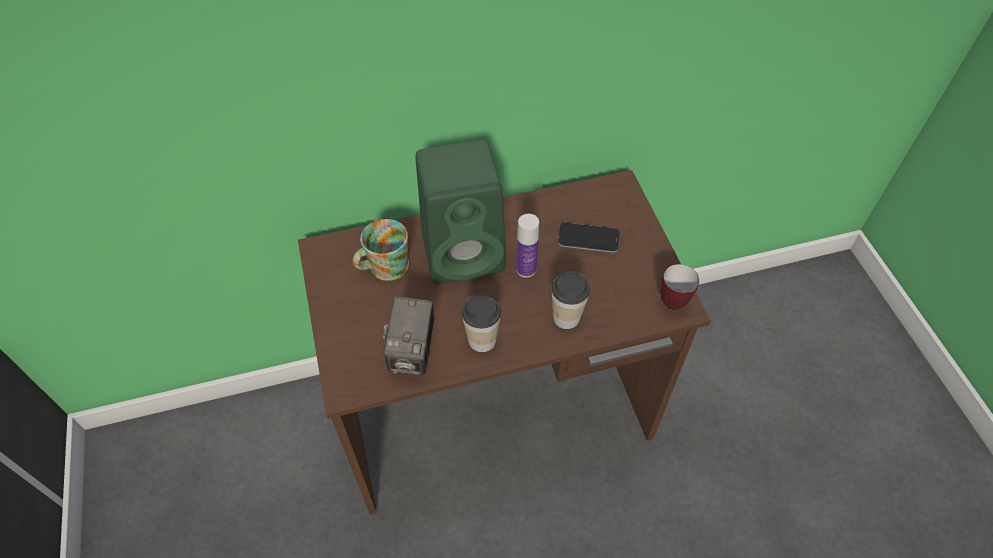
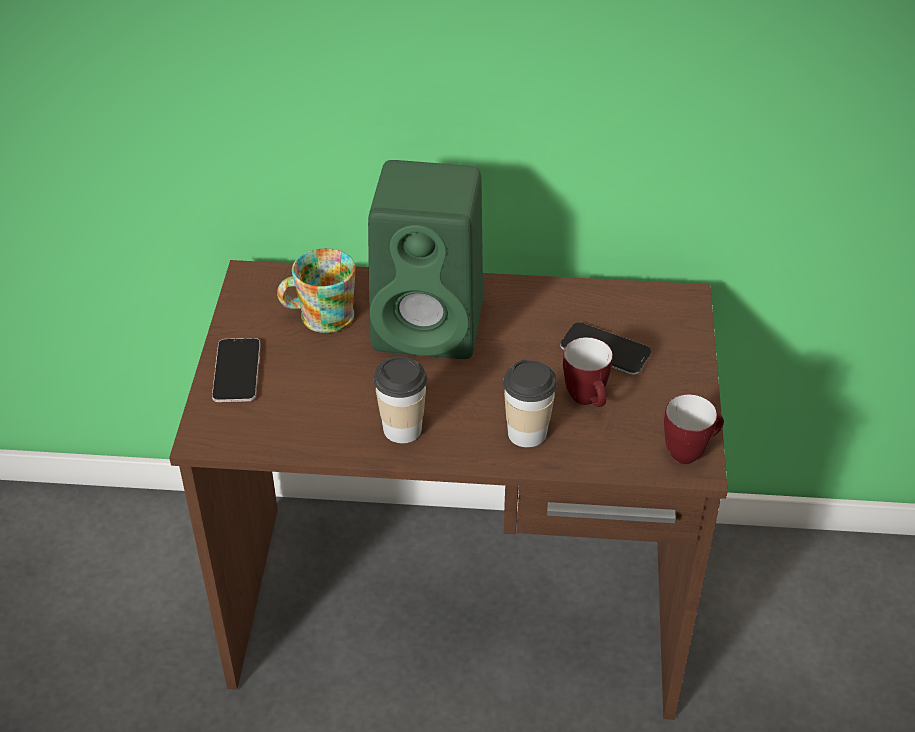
camera: 20 degrees right, 10 degrees down
(344, 329) = (236, 371): none -> phone
(413, 353) = (307, 419): camera -> none
(526, 269) = (501, 364): bottle -> none
(595, 281) = (588, 401): none -> mug

